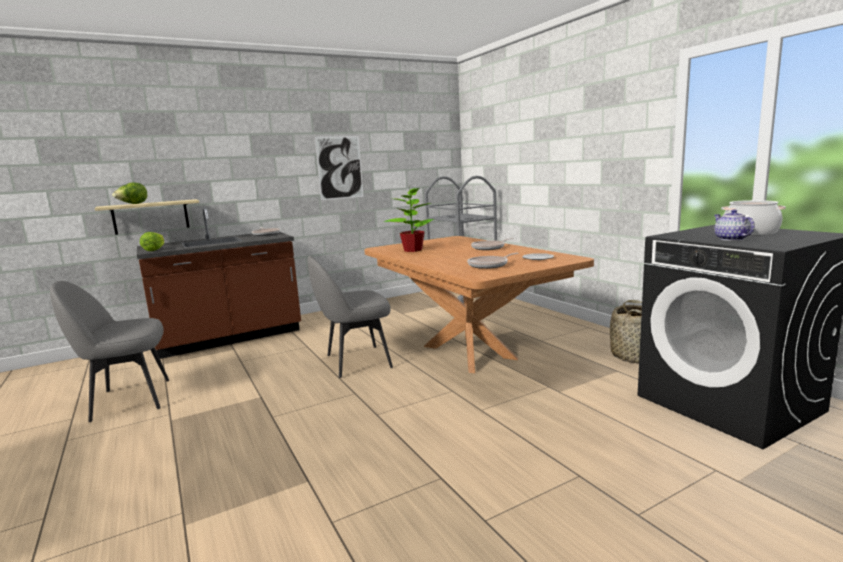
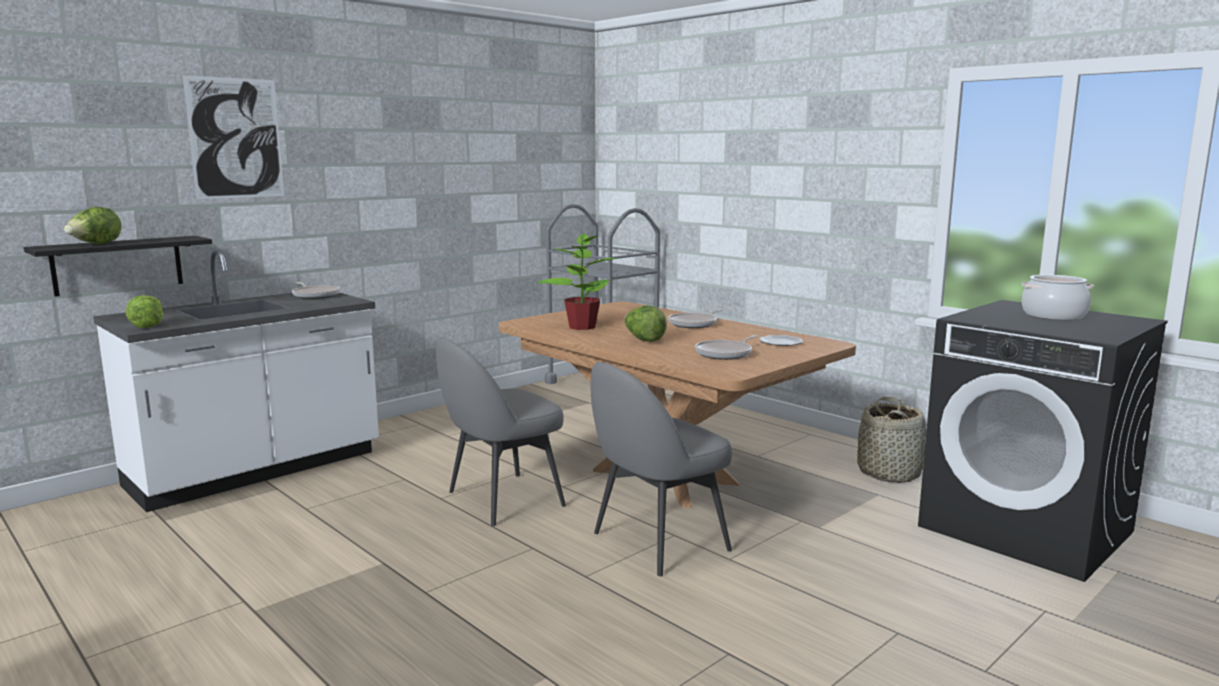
camera: 15 degrees left, 0 degrees up
(128, 400) = (147, 584): grey chair -> grey chair (657, 542)
(151, 216) = (118, 265): beige shelf -> black shelf
(230, 338) = (256, 471): brown counter -> white counter
(339, 167) = (423, 187): picture -> picture (235, 138)
(443, 257) = (643, 340): none -> lettuce
(731, 239) = (1042, 325): teapot -> none

